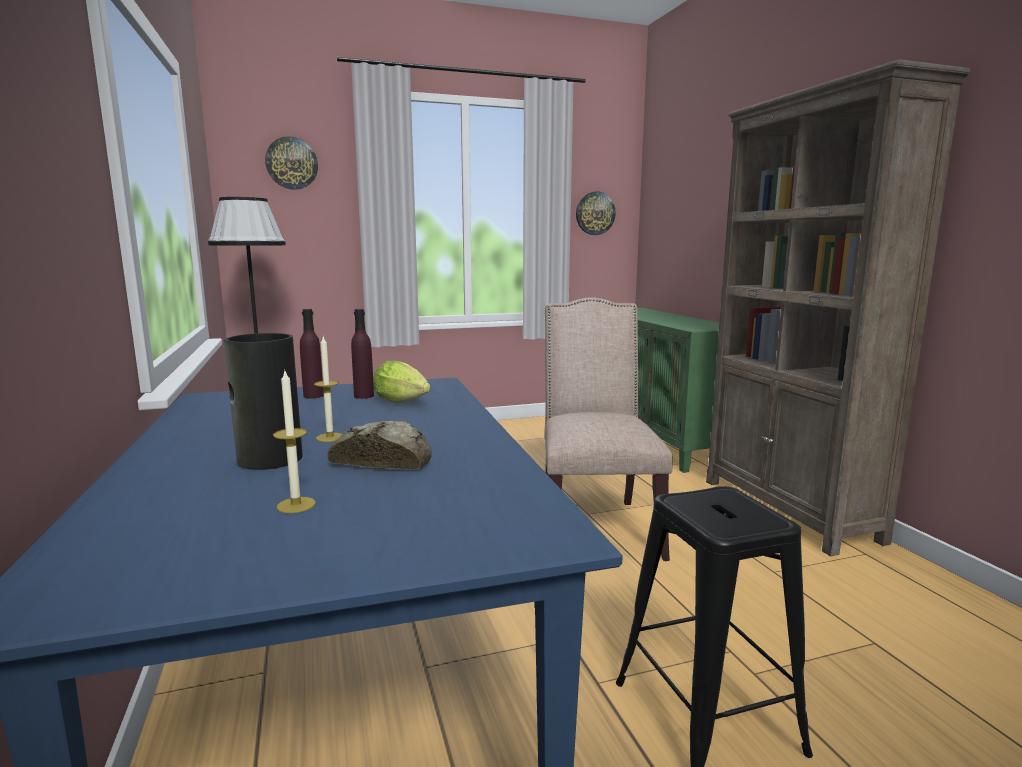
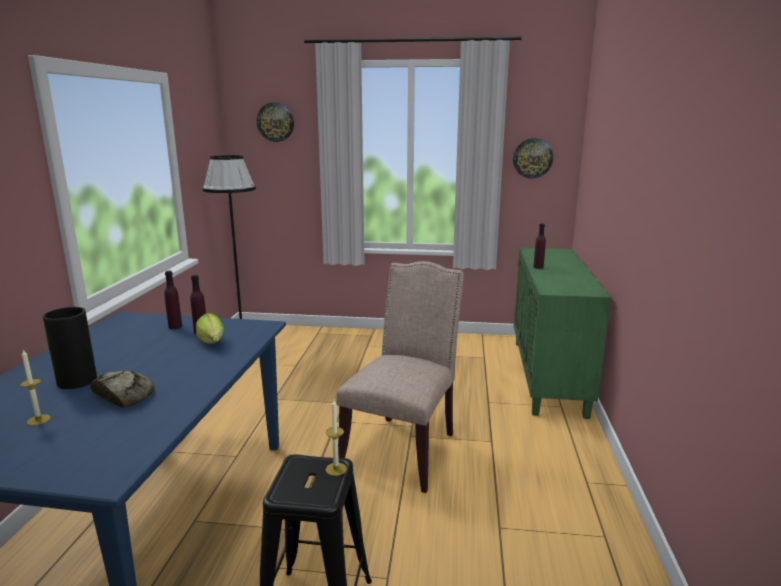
camera: 25 degrees right, 5 degrees up
(330, 437) = (127, 369): candle -> candle (336, 469)
(644, 318) = (538, 267): none -> purple bottle
(788, 510) = (585, 475): brown bookcase -> none

